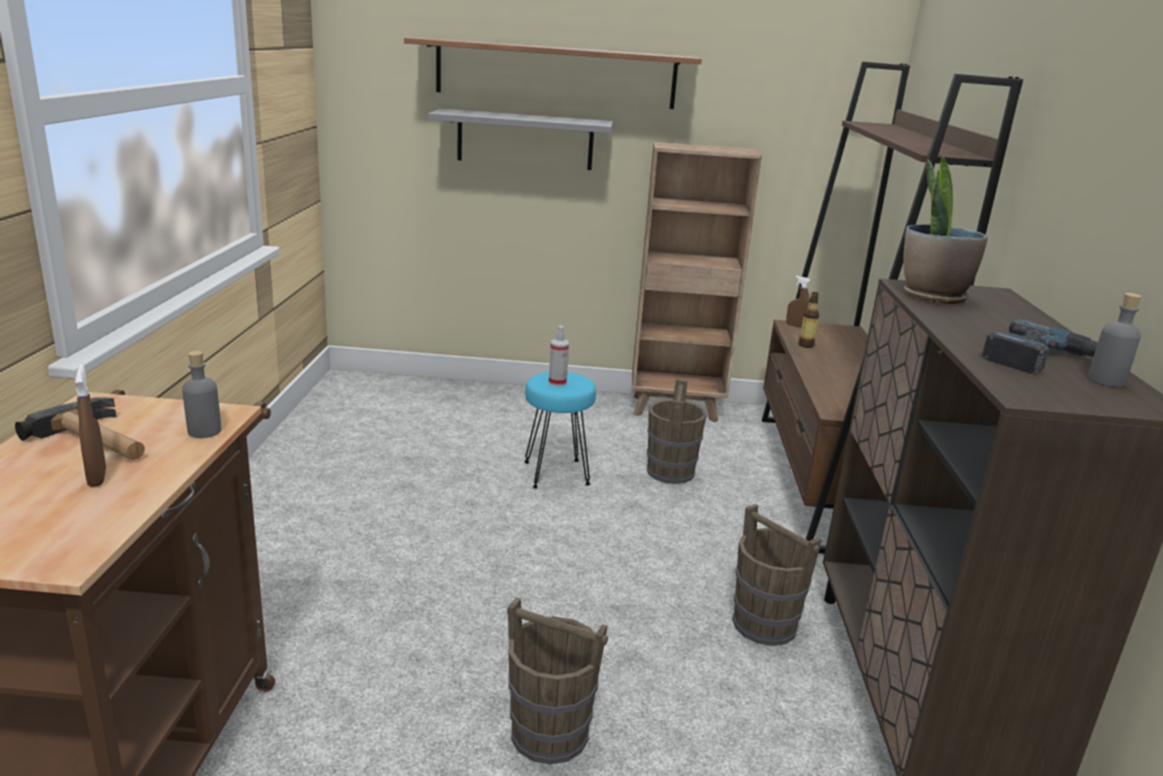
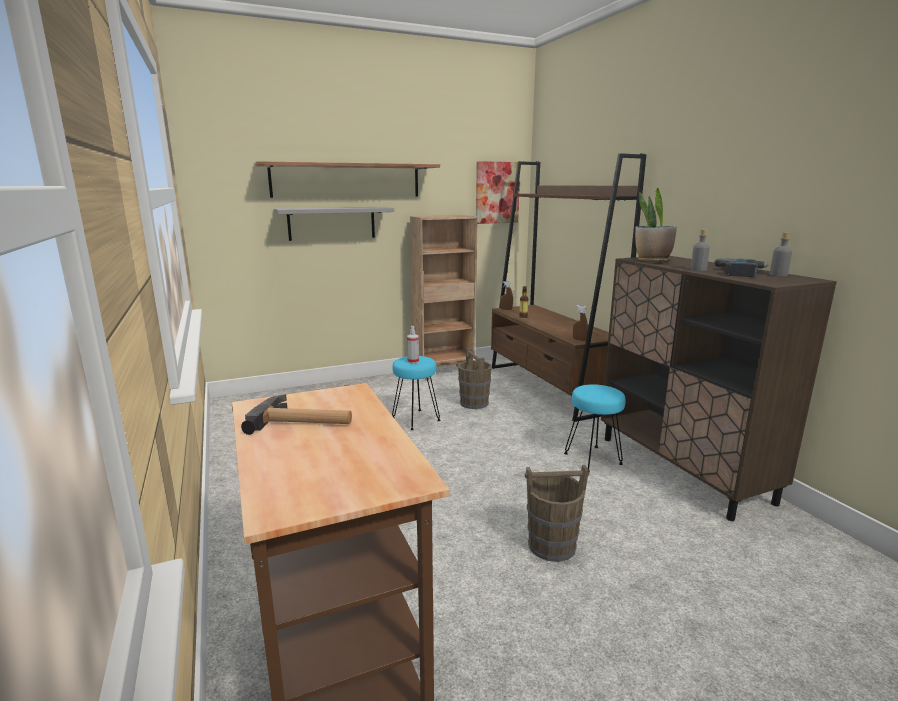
camera: 25 degrees left, 5 degrees down
(97, 477) = (343, 438): brown spray bottle -> brown spray bottle (579, 340)
(204, 431) = (360, 401): grey bottle -> grey bottle (698, 269)
(765, 625) = (592, 459): brown bucket -> turquoise stool
(827, 114) = (497, 193): none -> picture

